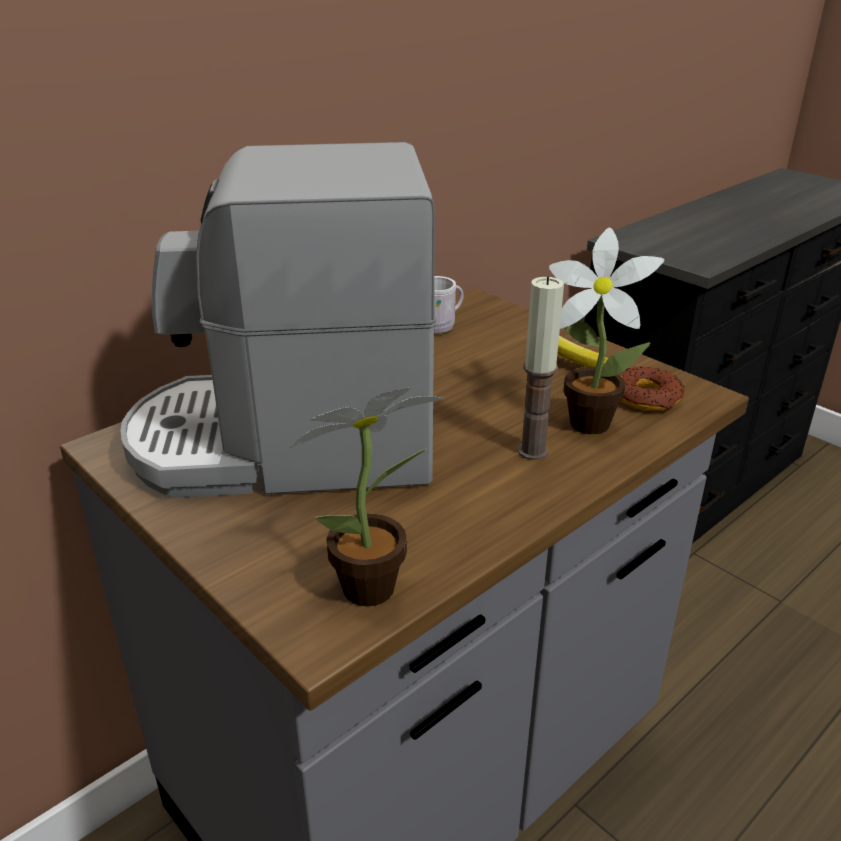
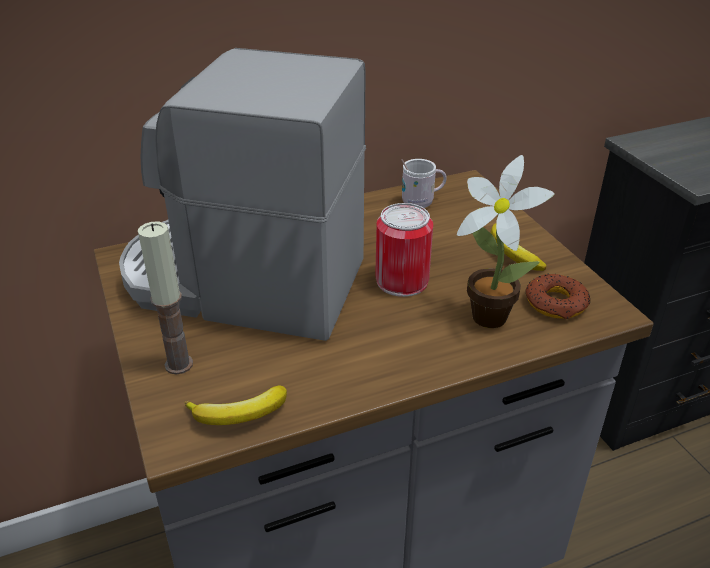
camera: 20 degrees right, 5 degrees up
(378, 587) = (239, 414): potted plant -> banana
(472, 407) = (402, 281): none -> can
(533, 451) = (426, 331): candle -> candle (178, 364)

